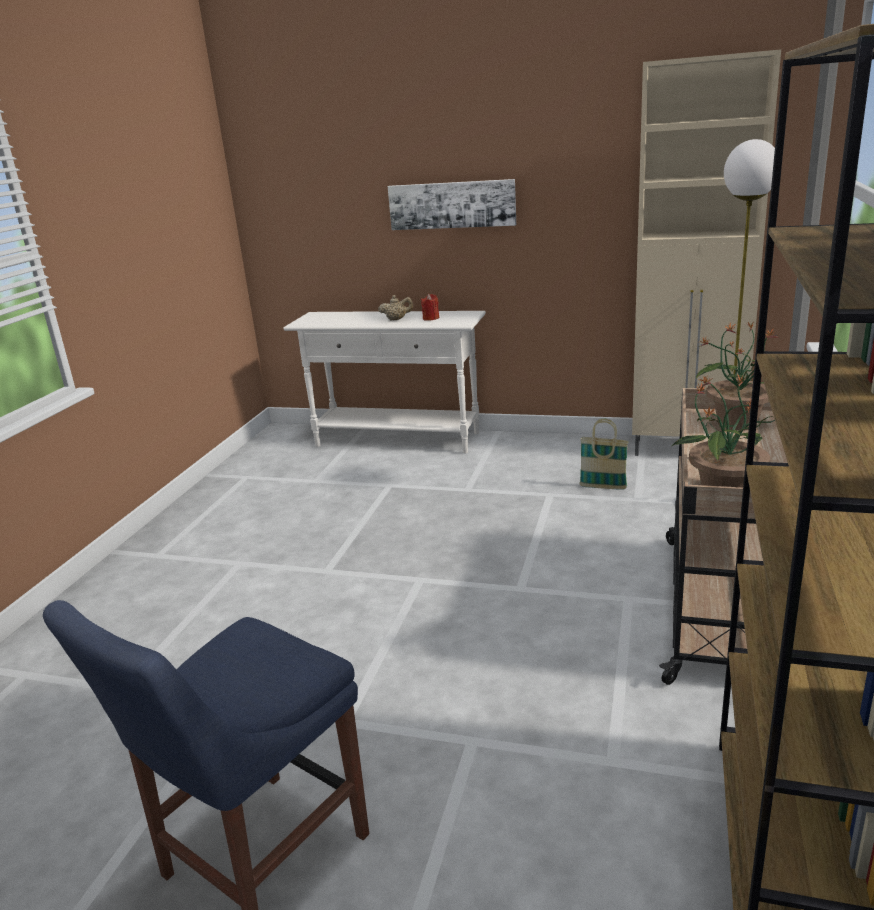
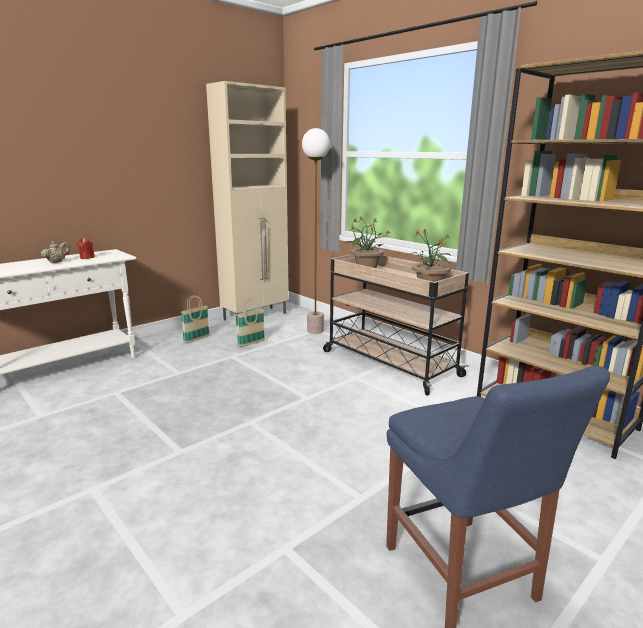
camera: 60 degrees left, 5 degrees down
(452, 205) = (79, 168): picture -> none
(557, 456) = (196, 339): none -> basket

